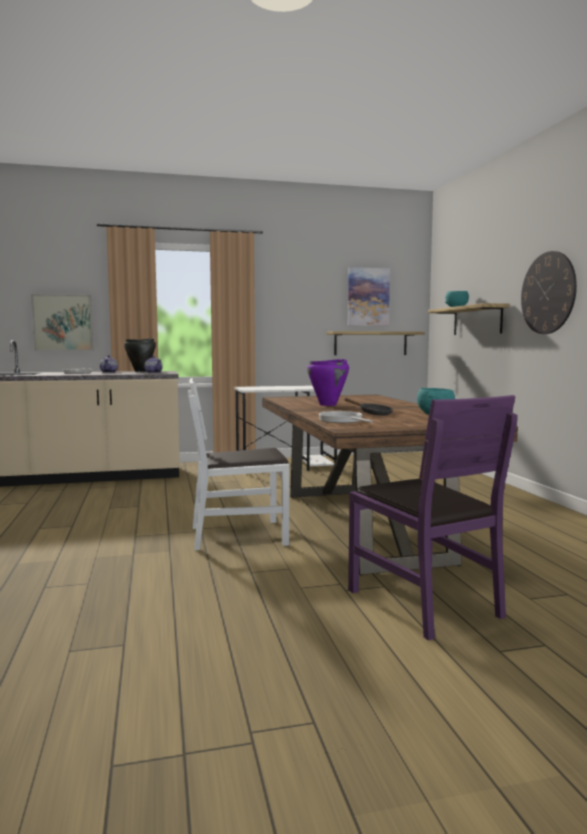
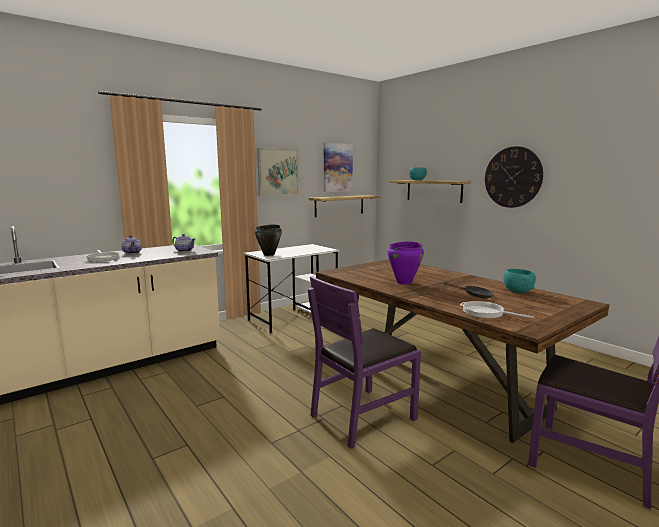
camera: 25 degrees left, 5 degrees up
(62, 322) = (62, 200): picture -> picture (278, 172)
(141, 371) = (162, 248): black cooking pot -> black cooking pot (269, 254)
(239, 535) = (362, 416): white chair -> purple chair

